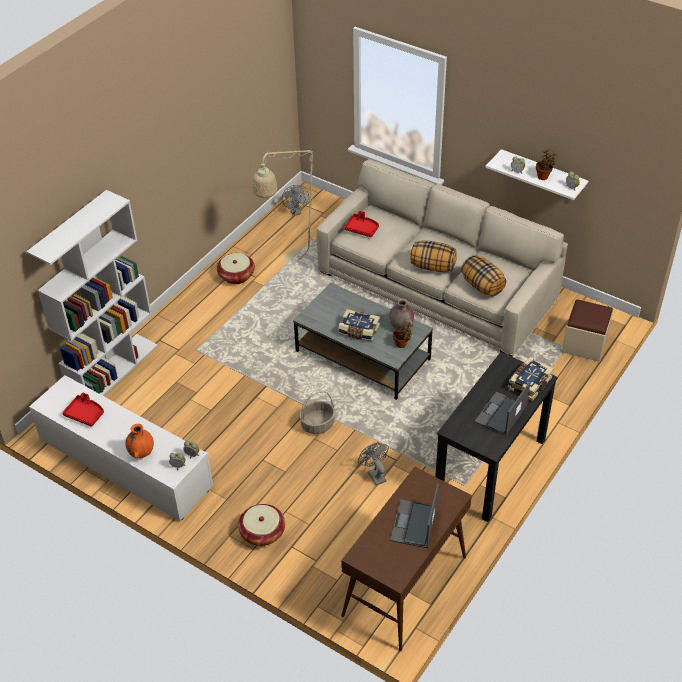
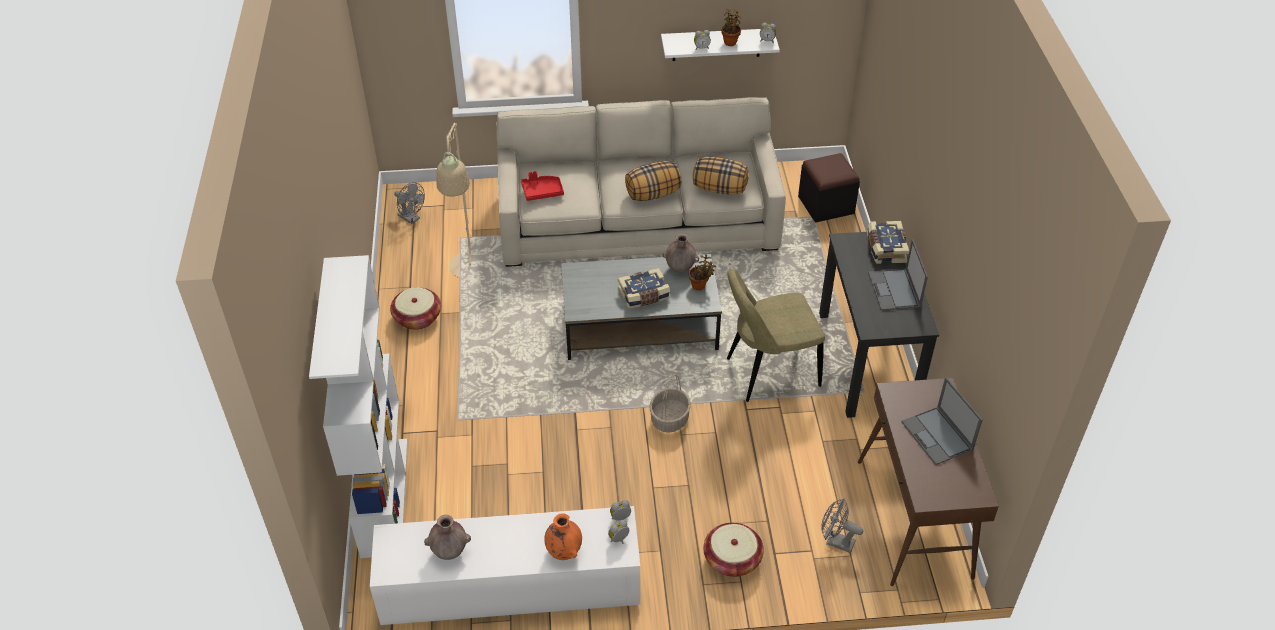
camera: 40 degrees left, 0 degrees up
(85, 414) = (450, 551): red tray -> brown vase
(374, 474) = (775, 433): grey fan -> grey fan (835, 542)
(413, 434) = (768, 373): none -> beige chair
(584, 344) = (826, 205): beige ottoman -> black ottoman

